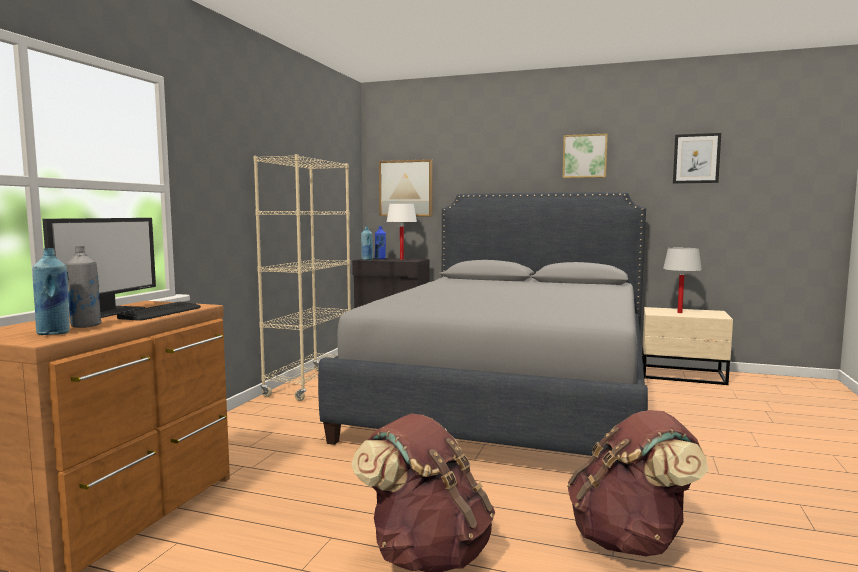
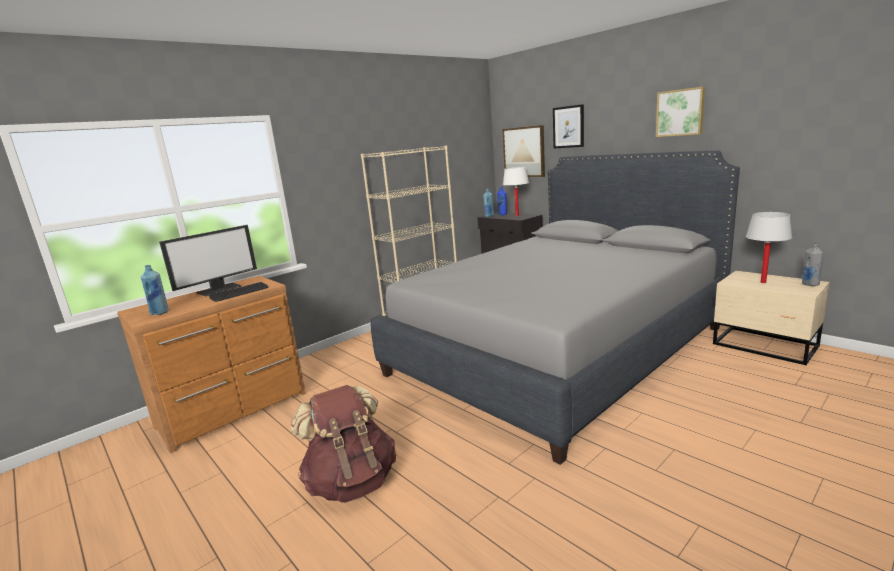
camera: 30 degrees right, 10 degrees up
(86, 326) = (184, 305): grey bottle -> grey bottle (810, 284)
(631, 541) = (495, 514): brown backpack -> none
(696, 158) = (809, 107): picture -> picture (568, 127)

